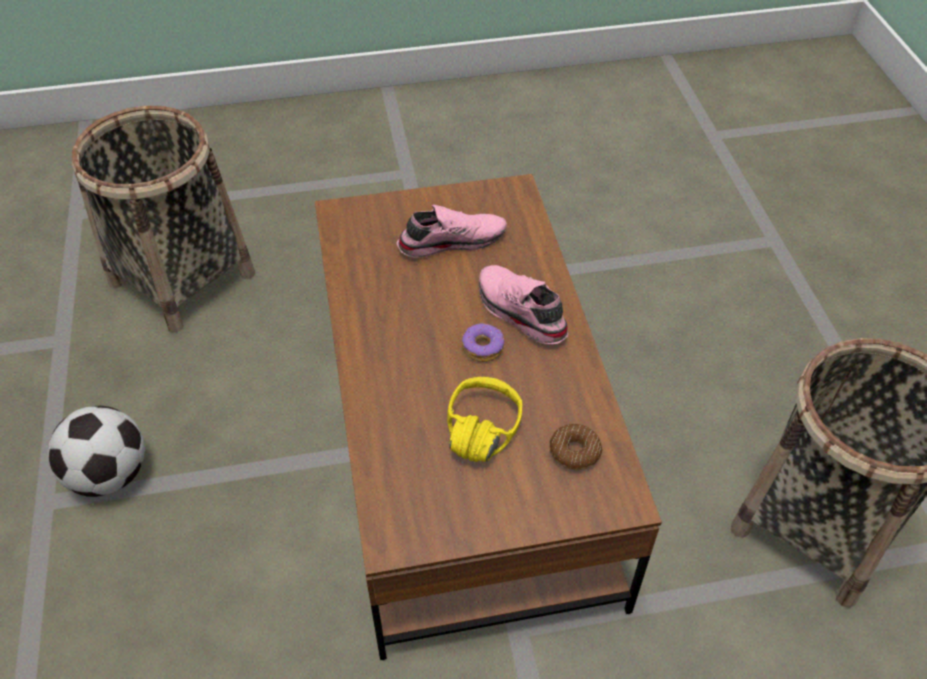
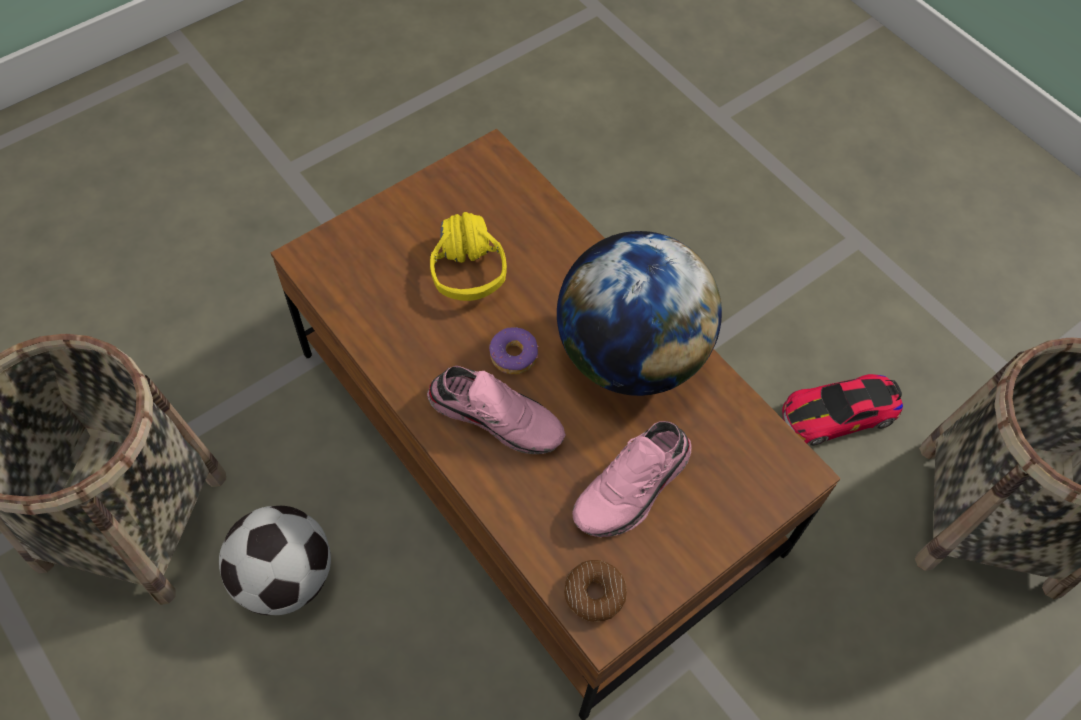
camera: 150 degrees right, 10 degrees up
(109, 475) = (830, 281): football -> football (285, 577)
(212, 374) = (839, 414): none -> toy car
(394, 315) = (629, 355): none -> globe
(574, 452) = (371, 283): donut -> donut (594, 593)

